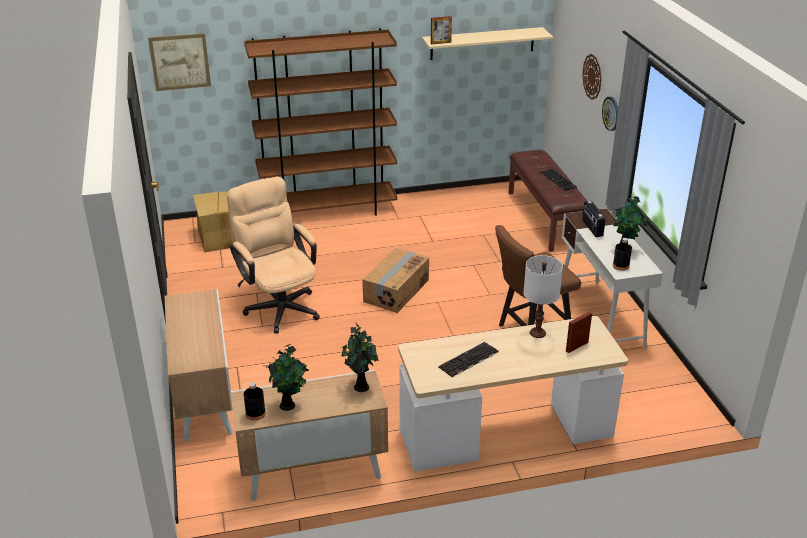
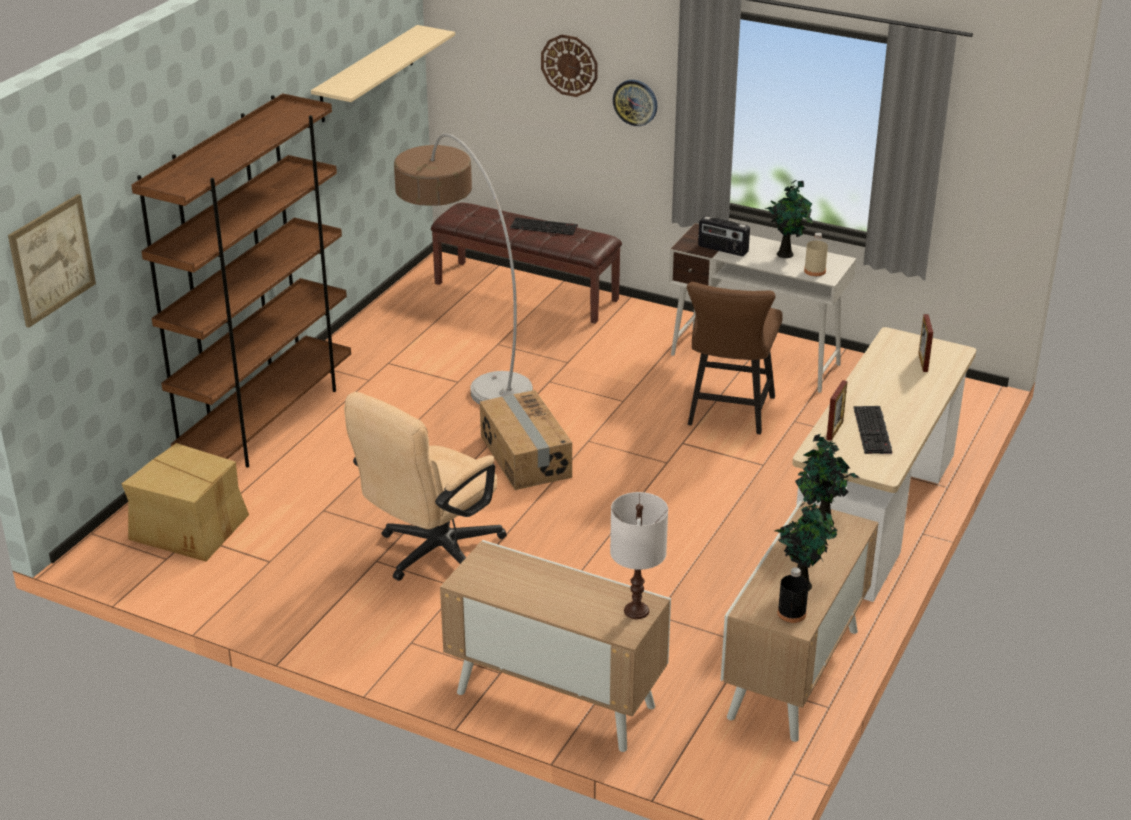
camera: 50 degrees left, 0 degrees up
(279, 305) = (431, 554): beige office chair -> beige office chair turned 60 degrees counterclockwise
(441, 43) = (354, 88): picture frame -> picture frame (834, 430)
(460, 230) = (464, 354): none -> floor lamp
(537, 333) = (873, 371): white table lamp -> white table lamp (636, 611)
(621, 266) = (815, 271): black bottle -> beige bottle

